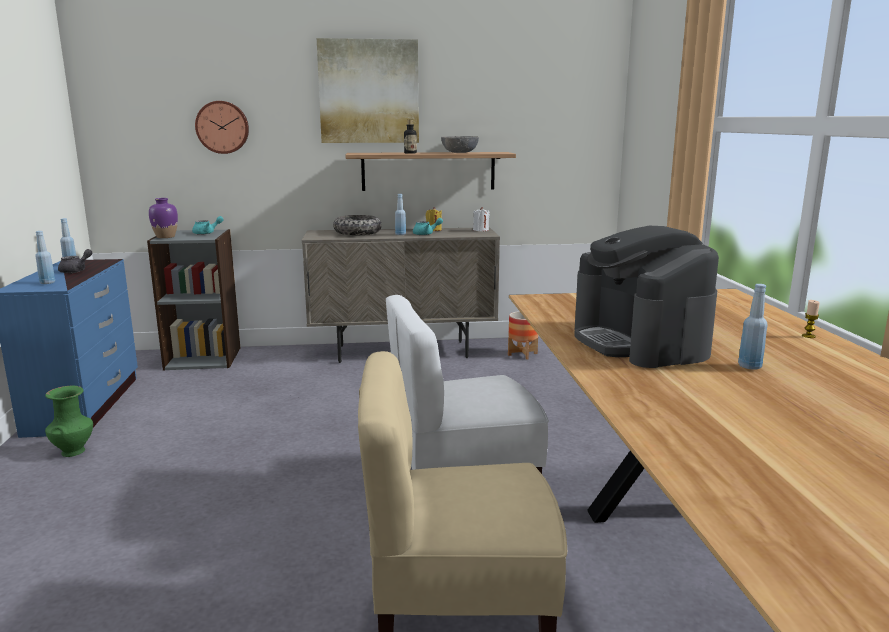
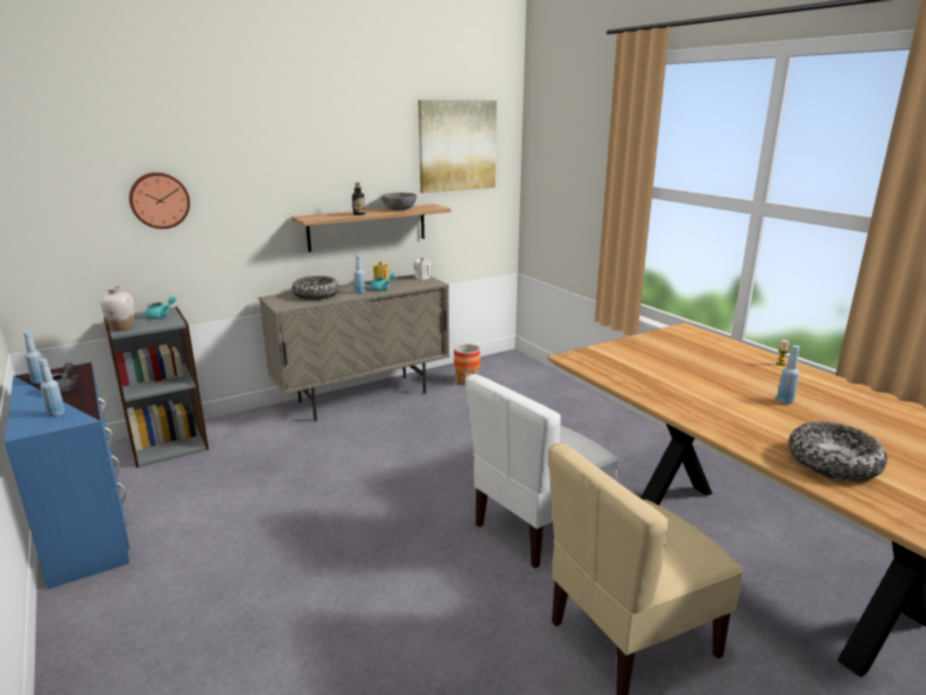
camera: 25 degrees left, 5 degrees up
(73, 451) = (135, 586): green vase -> none
(166, 237) = (122, 328): purple vase -> white vase
(369, 92) = (309, 155): picture -> picture (457, 146)
(639, 342) = (698, 391): coffee machine -> none
(714, 428) = (833, 462): none -> bowl

